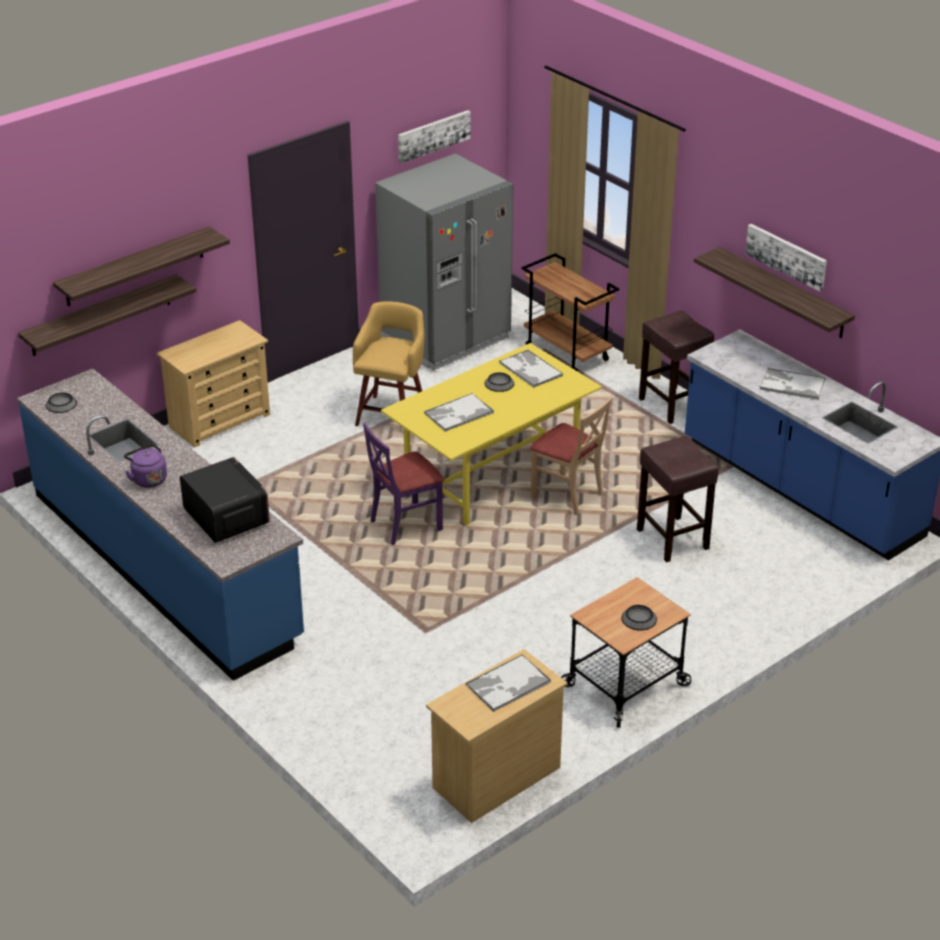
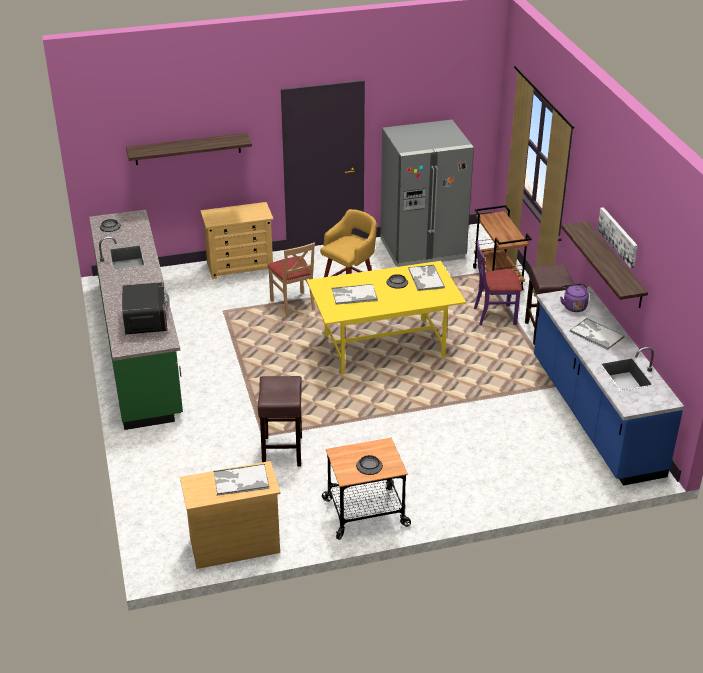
camera: 25 degrees right, 0 degrees up
(101, 315) = (160, 176): shelf -> none
(148, 479) = (121, 285): purple kettle -> purple kettle (573, 306)
(165, 564) = (140, 346): blue counter -> green counter
(405, 524) = (303, 363): purple chair -> purple chair (495, 315)
(433, 135) = (435, 103): picture -> none
(567, 495) = (425, 373): beige chair -> beige chair (293, 304)
(671, 538) = (474, 423): brown stool -> brown stool (282, 450)

